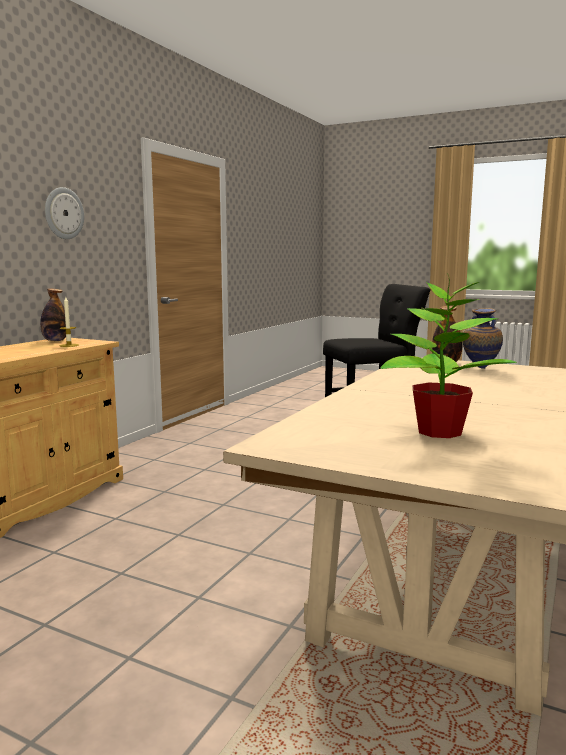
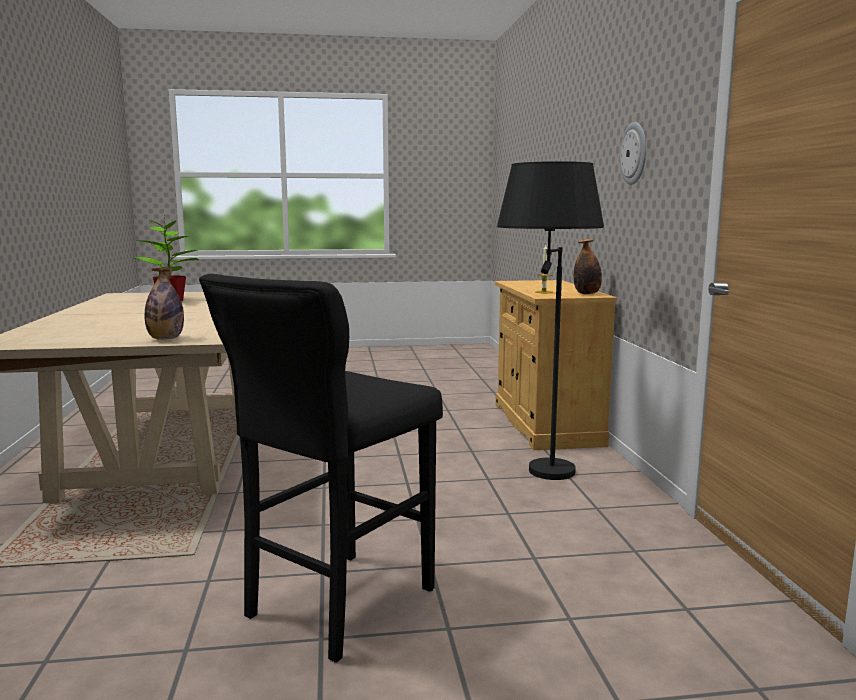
camera: 145 degrees right, 0 degrees up
(176, 461) = (541, 479): none -> black floor lamp
(479, 368) = (125, 336): vase -> none

